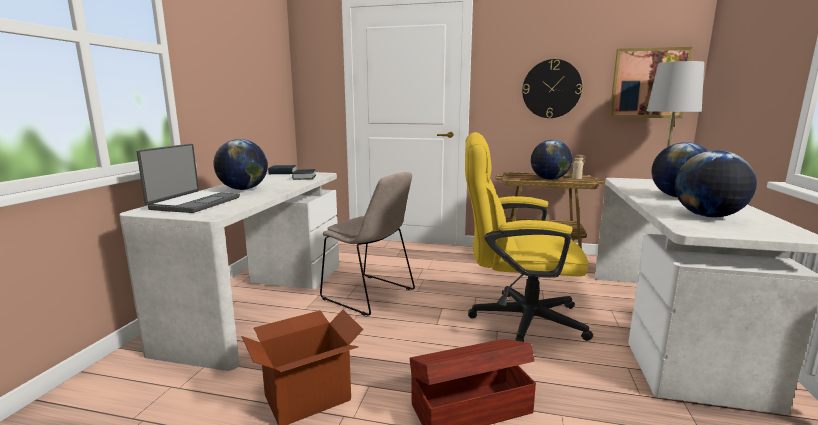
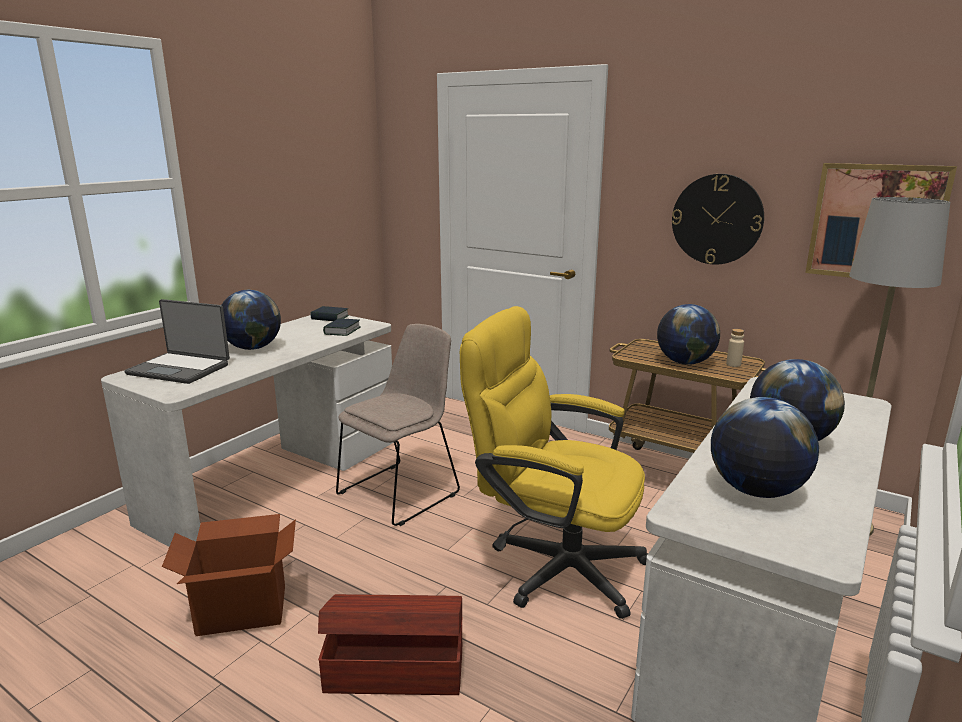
camera: 20 degrees right, 5 degrees up
(194, 203) = (180, 369): laptop -> laptop turned 75 degrees clockwise
(370, 295) = (401, 491): beige chair -> beige chair turned 105 degrees counterclockwise

